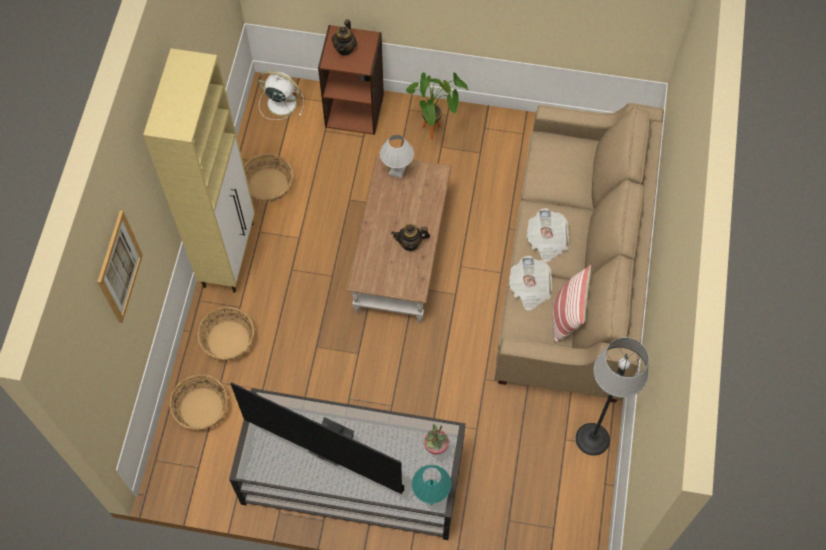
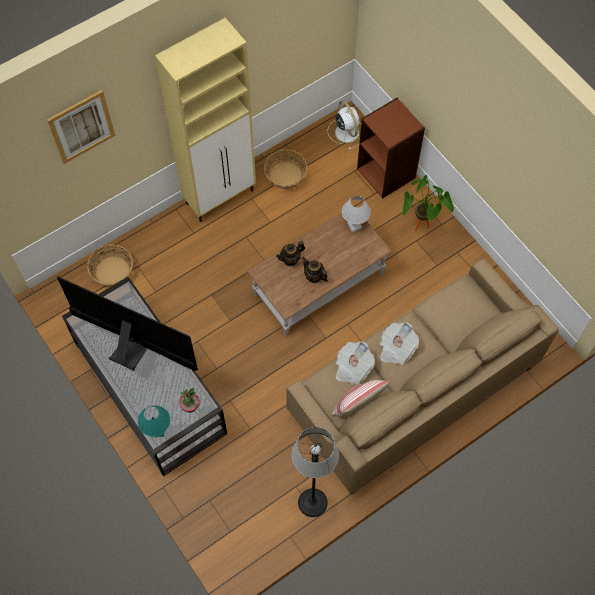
camera: 45 degrees right, 0 degrees up
(228, 340) = (167, 246): basket -> none
(328, 449) = (130, 350): television -> television turned 135 degrees clockwise
(345, 48) = (391, 120): teapot -> teapot (291, 259)

